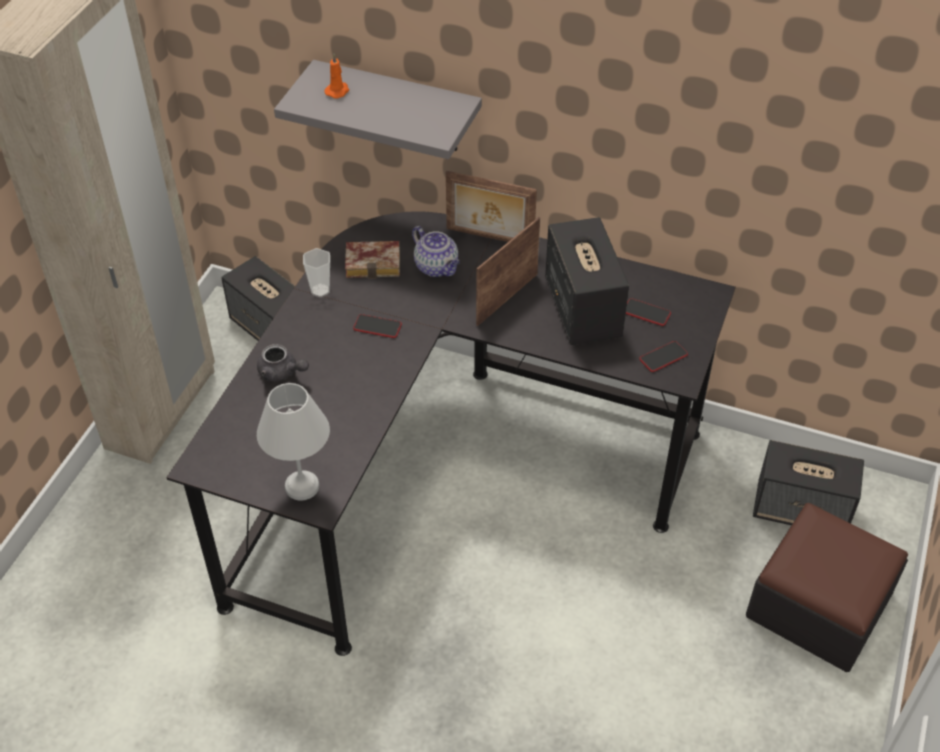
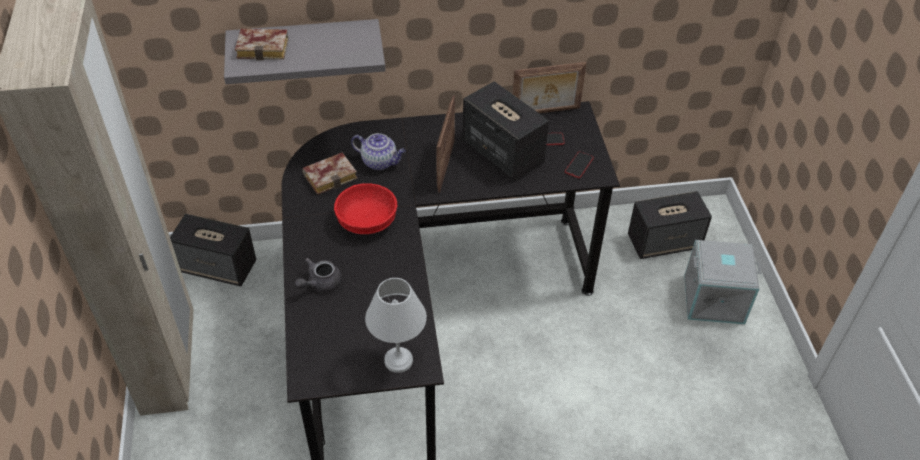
camera: 30 degrees left, 0 degrees up
(282, 372) = (320, 283): grey teapot -> grey teapot turned 135 degrees clockwise
(320, 290) = (304, 211): cup -> none
(338, 91) = (265, 48): orange candle -> book
(377, 327) = (368, 221): phone -> red bowl
(489, 238) = (402, 127): picture frame -> picture frame (545, 112)
(819, 605) = (714, 298): ottoman -> grey storage box

